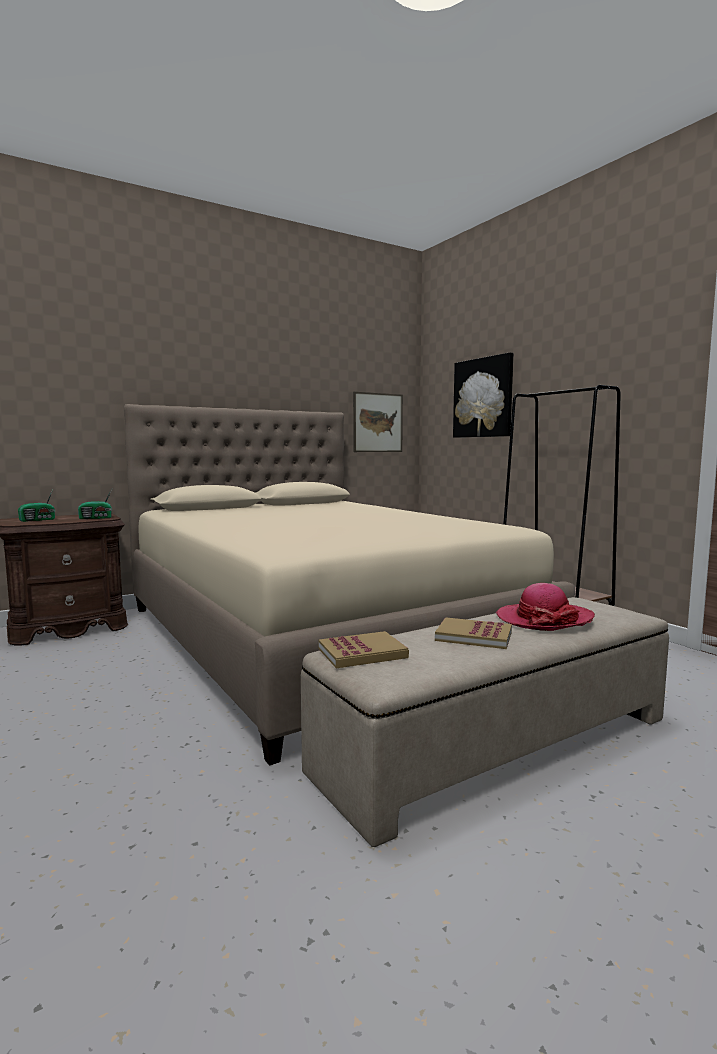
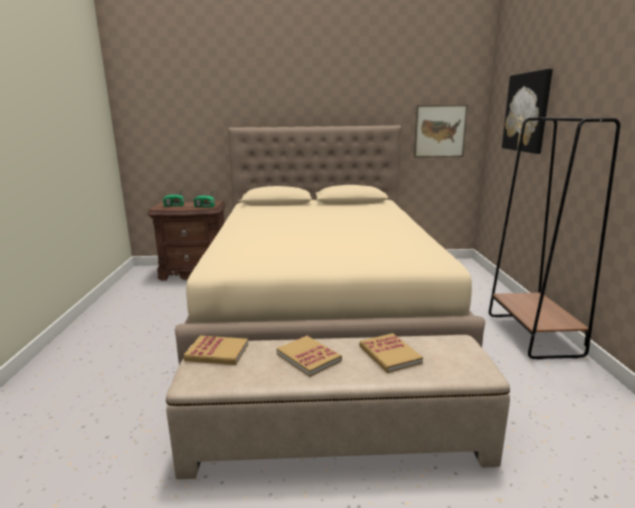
camera: 30 degrees right, 10 degrees up
(544, 619) = (389, 355): hat -> book

